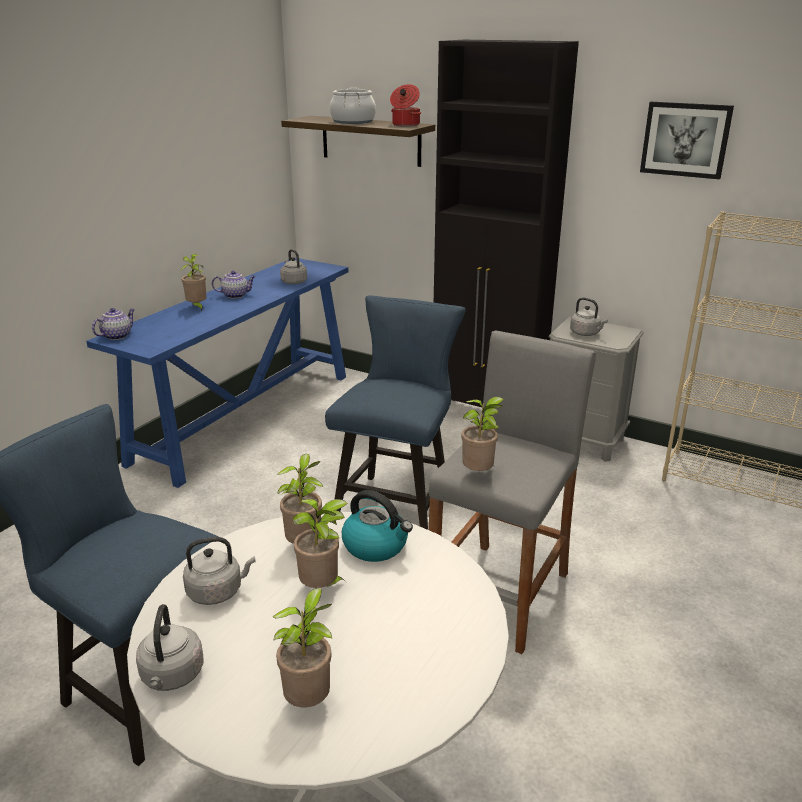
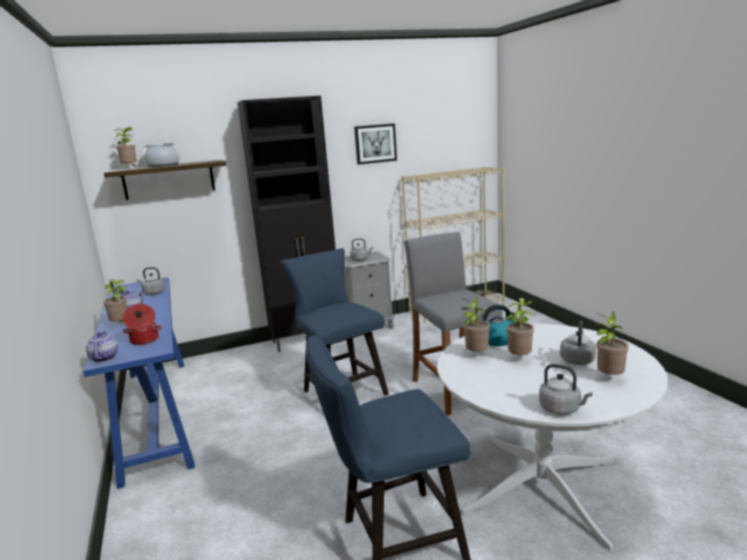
camera: 50 degrees left, 10 degrees down
(218, 591) = (495, 384): grey kettle -> grey kettle (577, 360)
(405, 125) = (207, 161): cooking pot -> cooking pot (144, 340)
(479, 474) = (463, 305): potted plant -> potted plant (131, 168)

